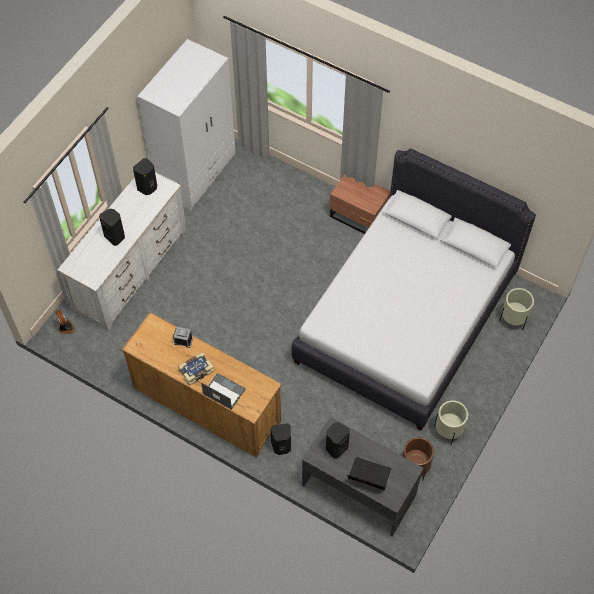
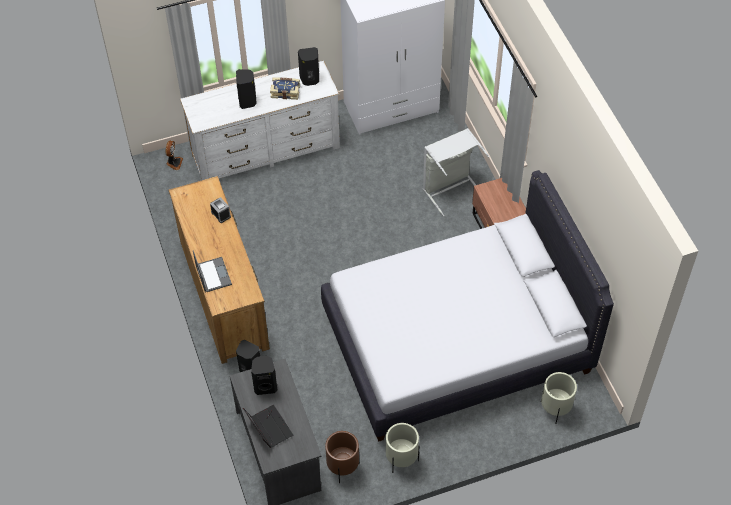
camera: 40 degrees right, 5 degrees down
(196, 370) = (208, 244): book -> book (285, 91)
(298, 208) = (450, 189): none -> grey laundry basket

